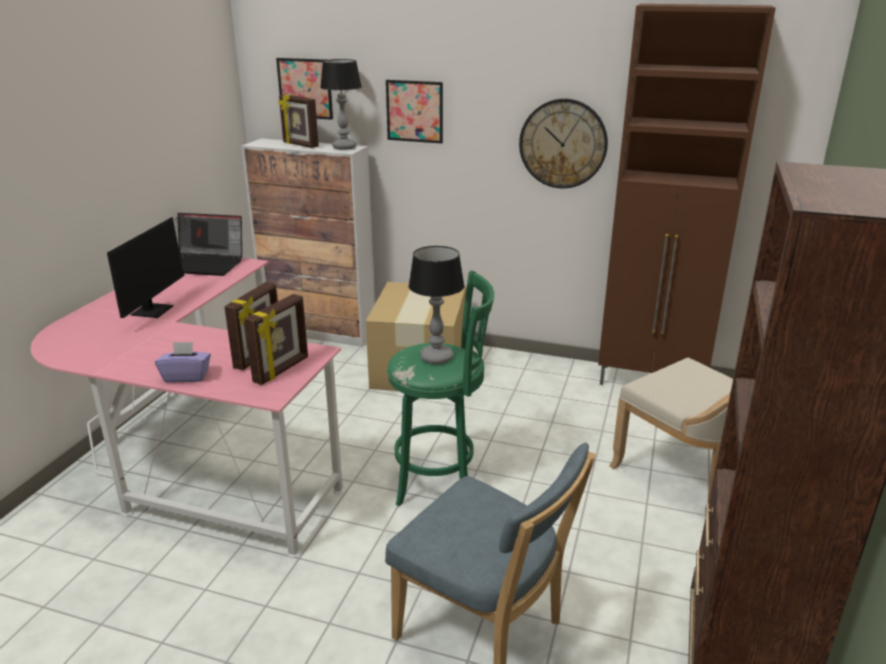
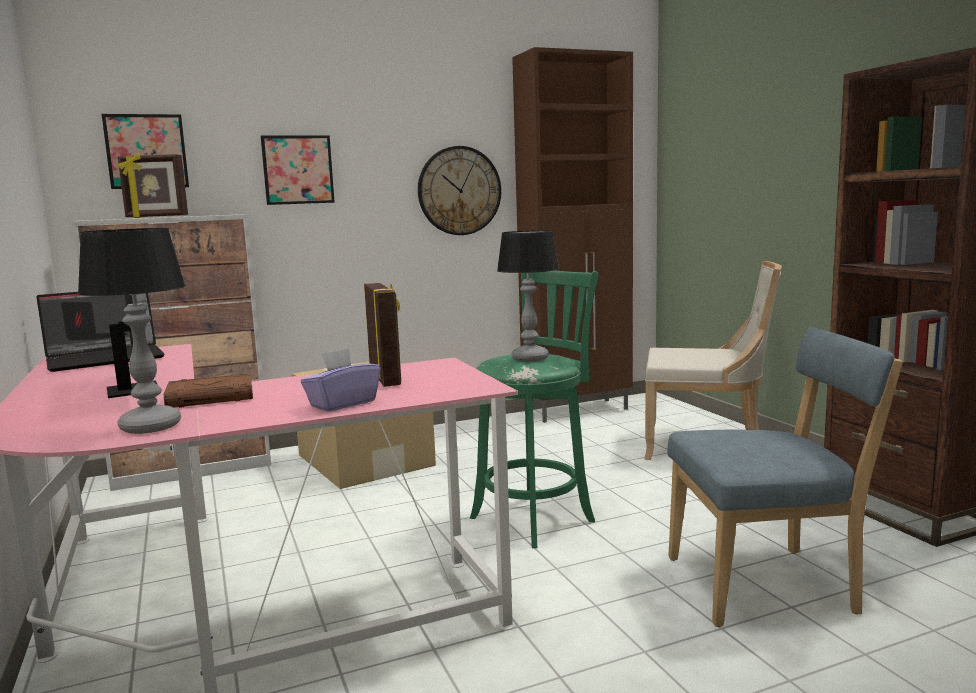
camera: 40 degrees left, 15 degrees down
(159, 337) = (212, 397): none -> brown book
(282, 370) = (440, 376): picture frame -> none
(345, 147) = (221, 214): table lamp -> table lamp (152, 426)

